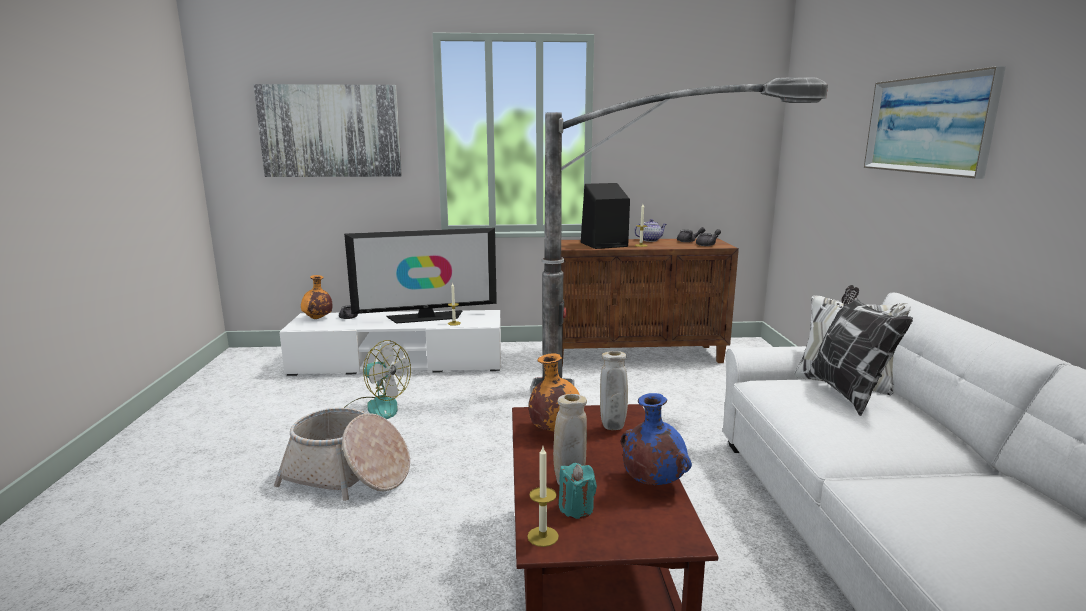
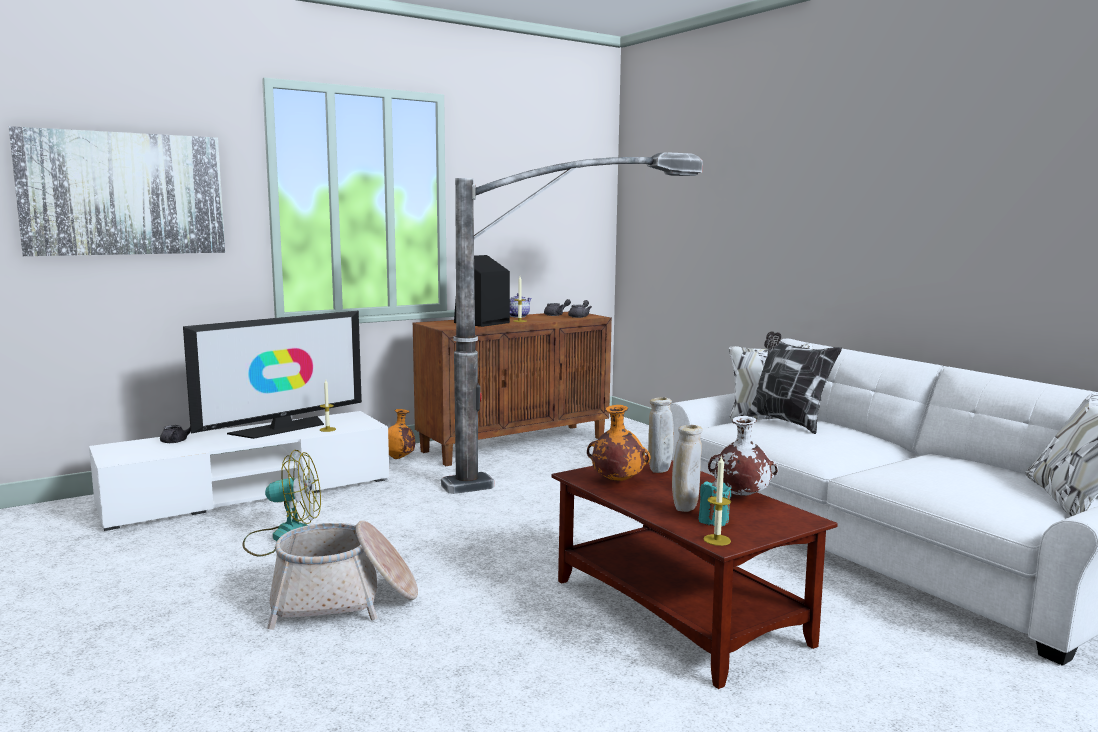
camera: 30 degrees left, 5 degrees down
(318, 319) = (130, 448): orange vase -> orange vase (399, 458)
(652, 482) = (740, 496): blue vase -> white vase
(927, 125) = (789, 197): picture -> none

